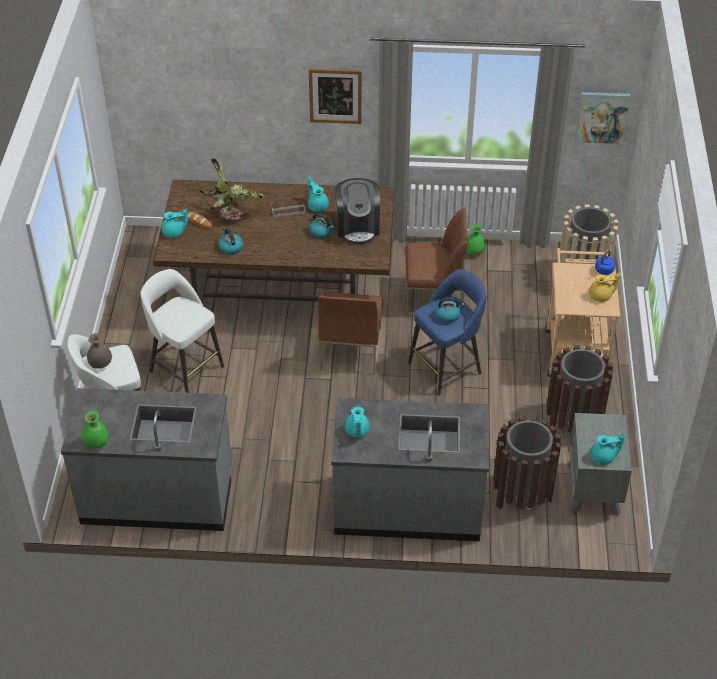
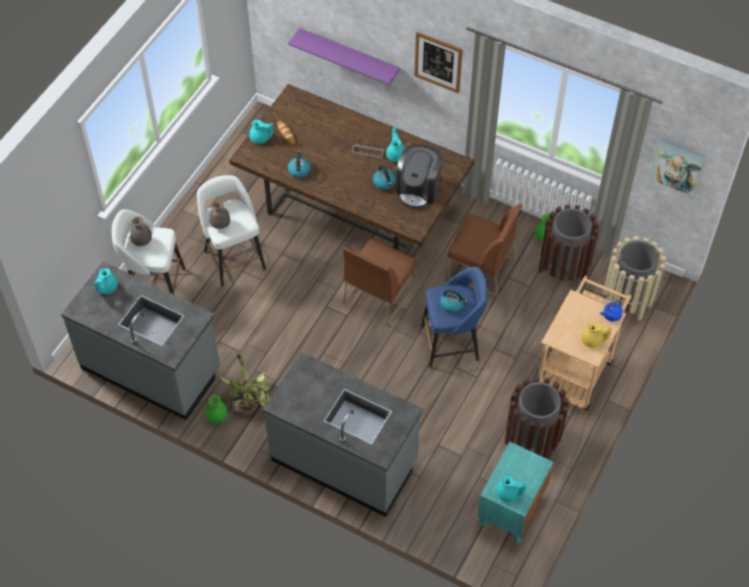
camera: 25 degrees right, 10 degrees up
(96, 444) = (91, 318): green vase -> green vase (217, 417)
(174, 322) = (220, 224): none -> grey vase
(233, 127) = (349, 56): none -> purple shelf
(235, 212) = (322, 136): potted plant -> potted plant (252, 401)
(356, 431) = (298, 390): turquoise teapot -> turquoise teapot (106, 288)
(522, 494) = (446, 489): brown trash can -> brown trash can (564, 268)
(593, 489) = (511, 510): grey nightstand -> turquoise nightstand

